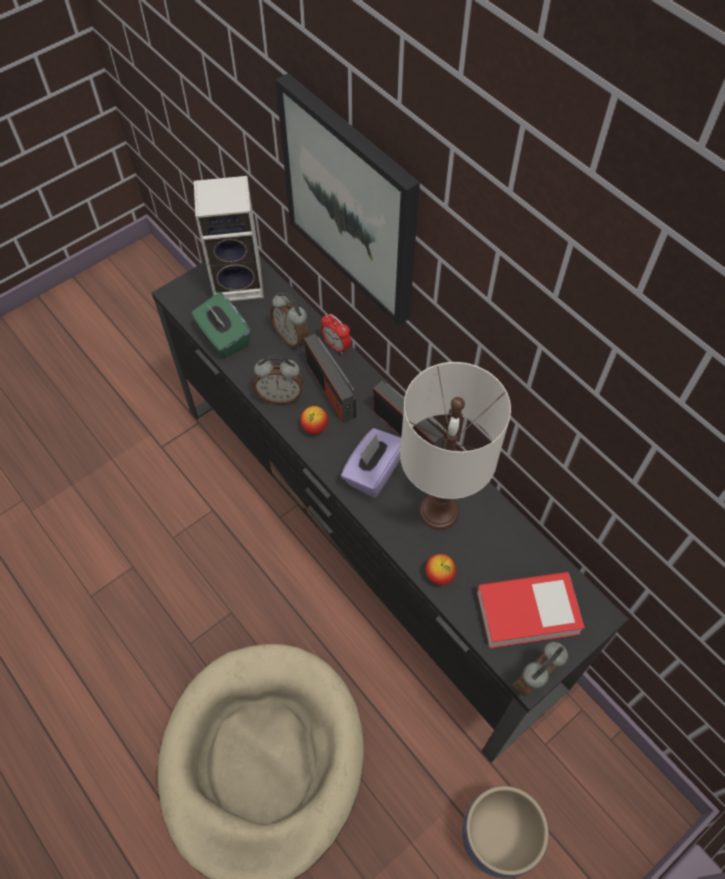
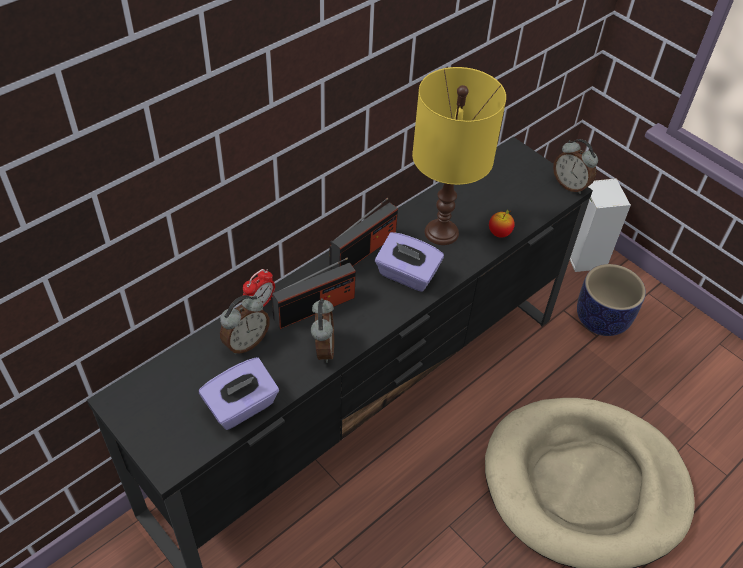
camera: 95 degrees left, 10 degrees down
(223, 337) = (242, 407): green tissue box -> purple tissue box
(240, 282) = (158, 396): speaker -> speaker (583, 255)
(315, 427) = (360, 319): apple -> none
(351, 202) = (229, 145): picture -> none
(439, 511) = (441, 232): white table lamp -> yellow table lamp
(527, 612) = (520, 185): book -> none

